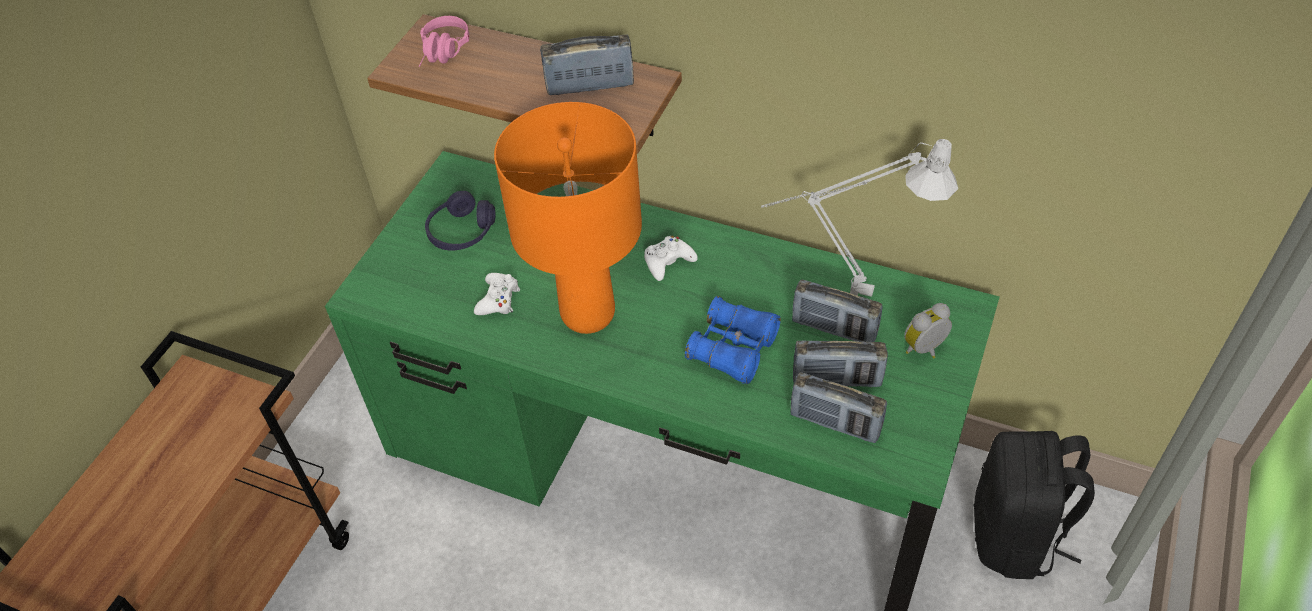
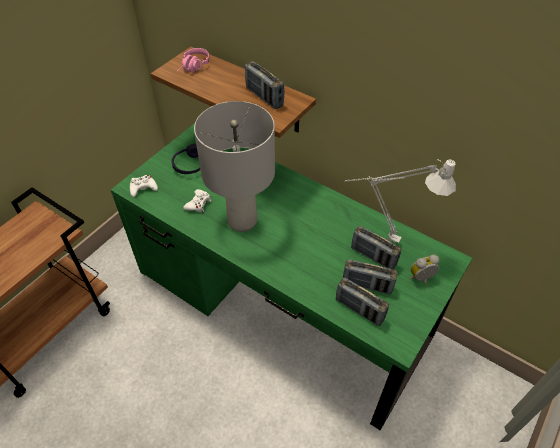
camera: 10 degrees right, 0 degrees up
(587, 313) = (242, 220): orange table lamp -> grey table lamp
(590, 86) = (264, 97): radio -> radio turned 135 degrees counterclockwise
(668, 262) = (293, 202): white game controller -> white game controller (143, 188)
(733, 349) = (314, 256): blue binoculars -> none
(1015, 536) = (458, 391): black backpack -> none

